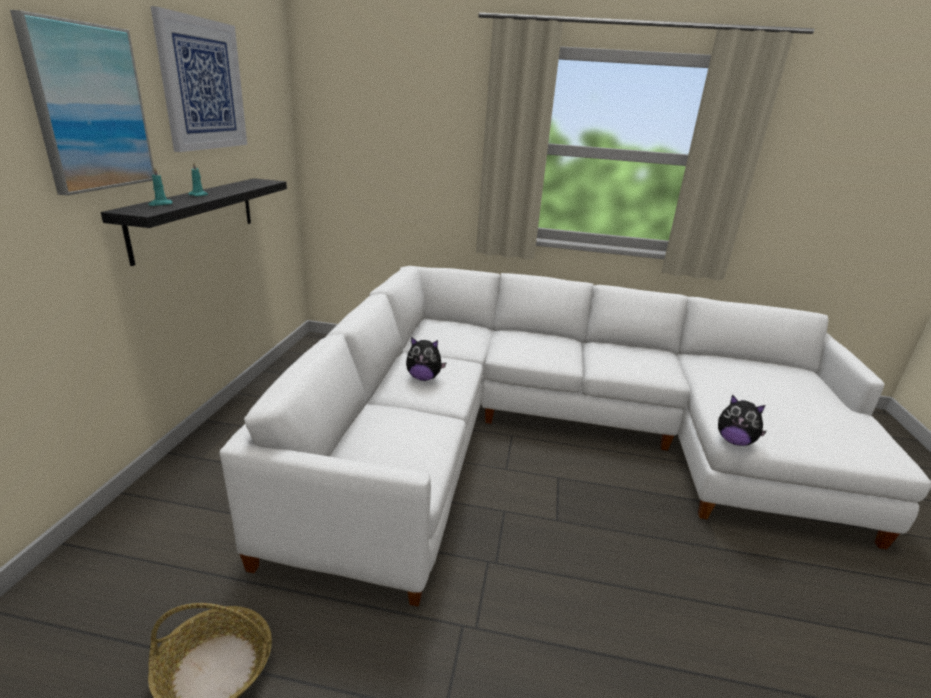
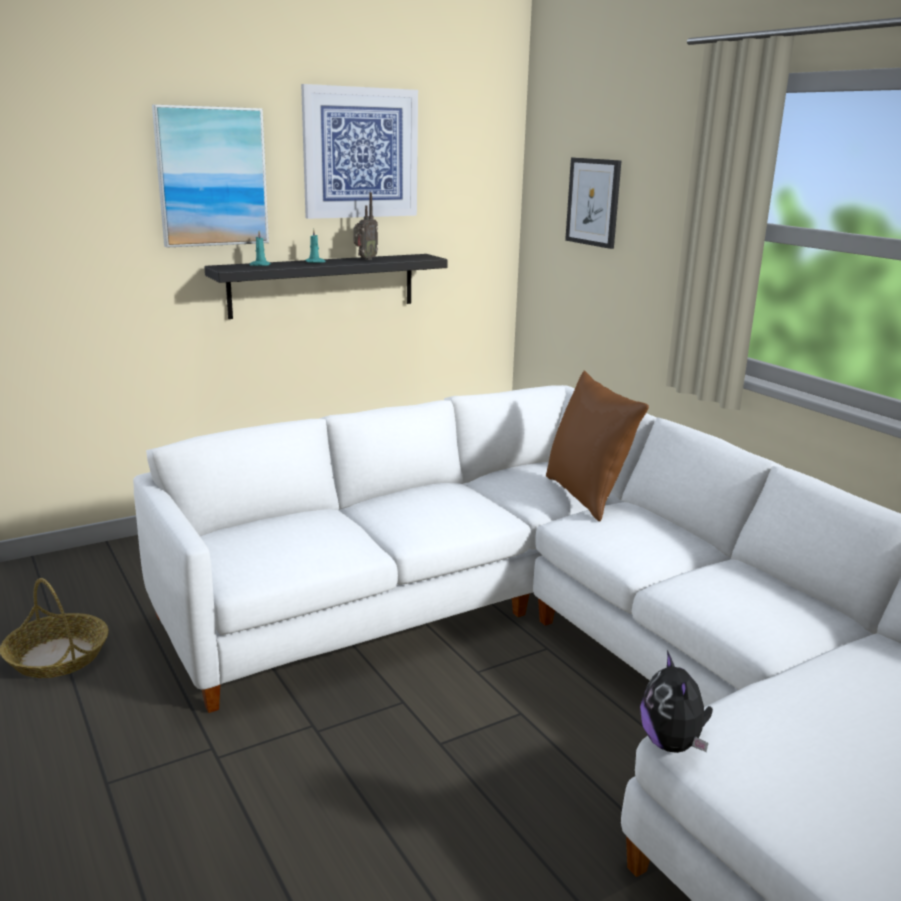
camera: 50 degrees right, 5 degrees down
(230, 188) = (365, 259): none -> radio
(380, 130) = (593, 202): none -> picture
(424, 378) = (419, 507): plush toy -> none
(484, 334) = (586, 496): none -> brown pillow

